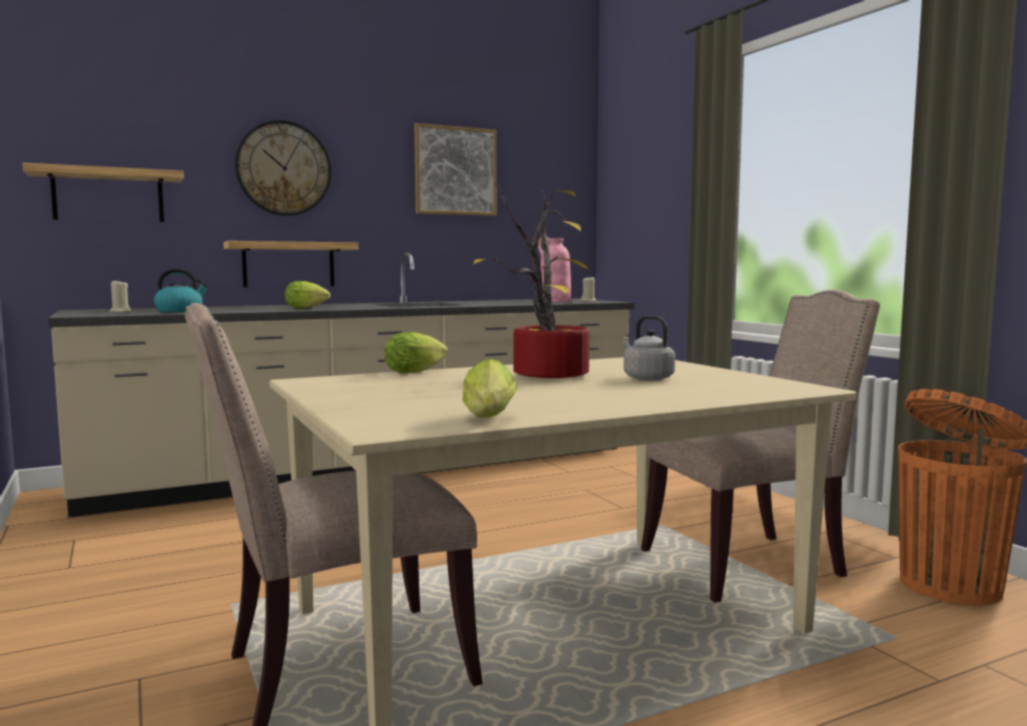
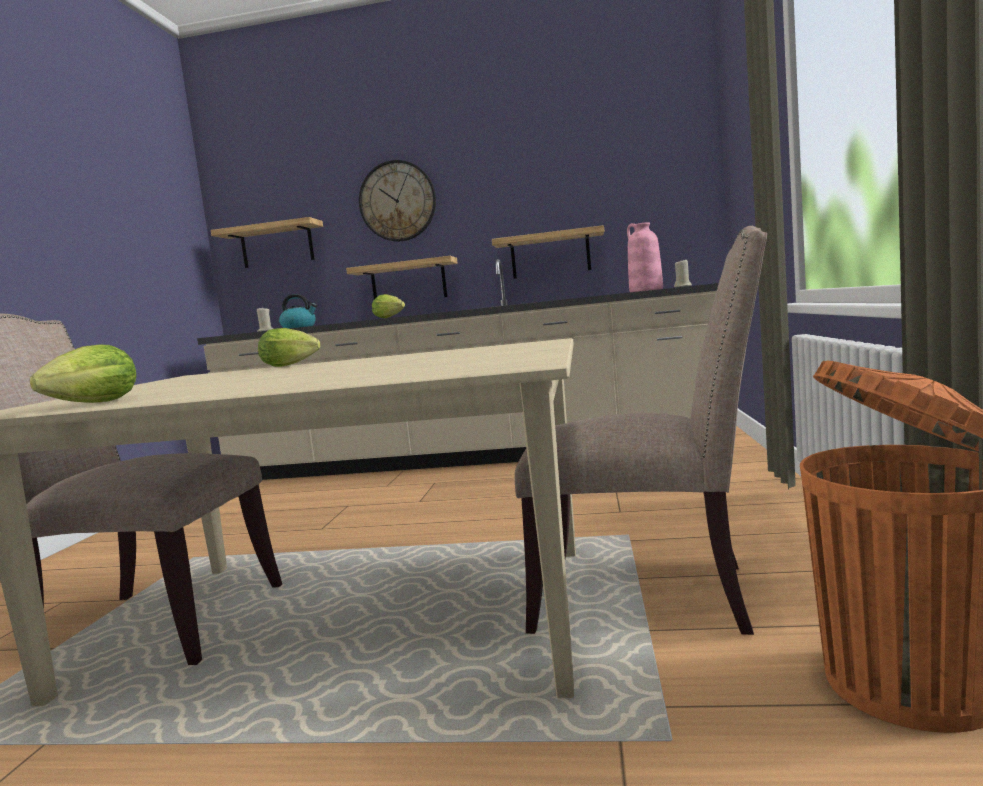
camera: 35 degrees right, 0 degrees up
(446, 253) = (550, 255): none -> shelf
(455, 171) = (553, 174): picture -> none
(547, 375) = (365, 362): potted plant -> none
(646, 378) = (426, 361): grey kettle -> none

